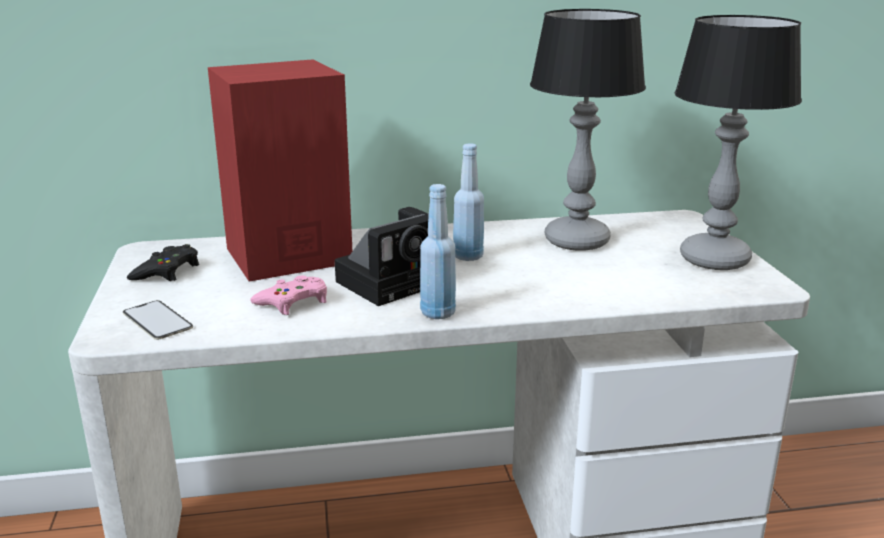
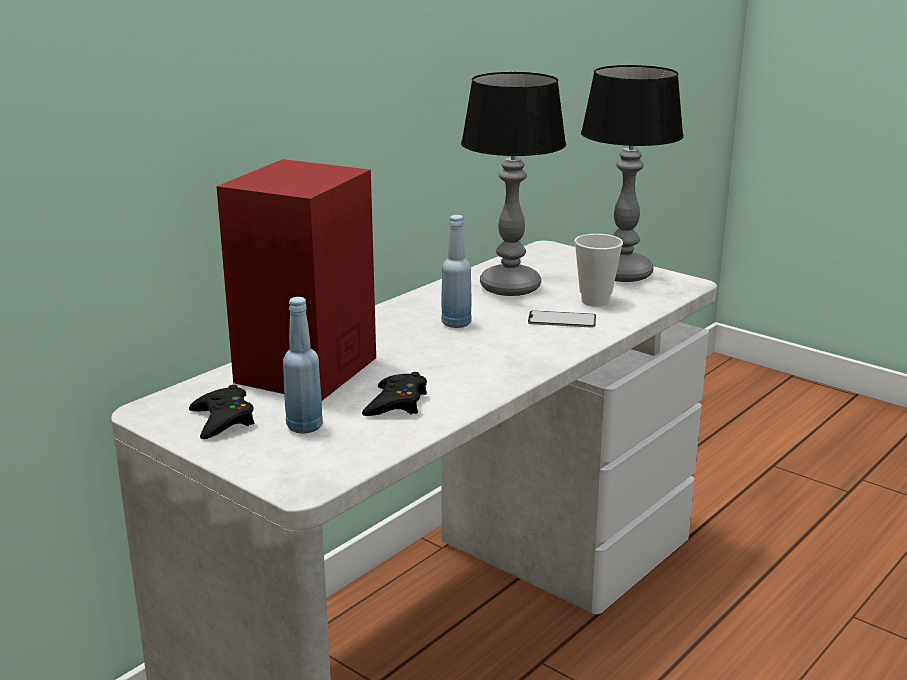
camera: 40 degrees left, 0 degrees up
(157, 320) = (314, 458): phone -> phone (562, 320)
(293, 302) = (396, 403): pink game controller -> black game controller
(396, 280) = (440, 359): camera -> none
(438, 313) = (521, 371): blue bottle -> blue bottle (304, 426)
(633, 275) = (595, 301): none -> cup

